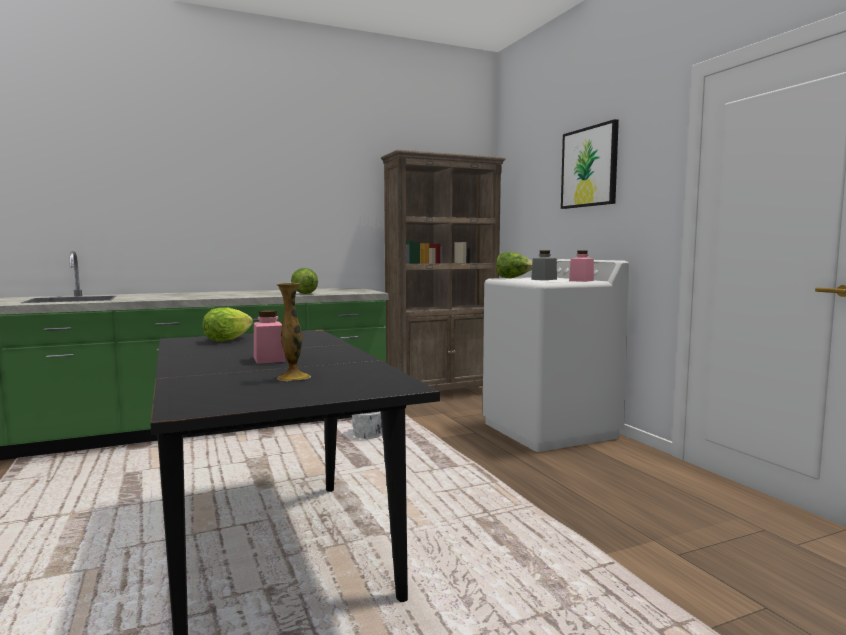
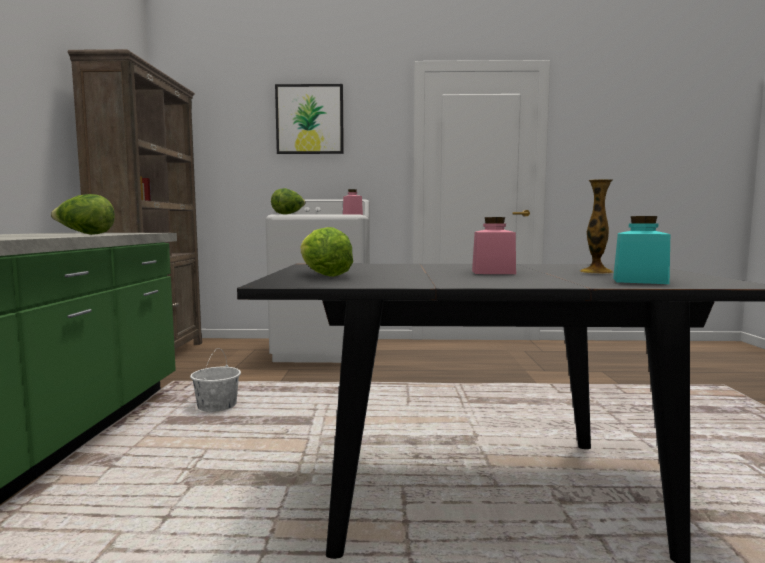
camera: 65 degrees left, 0 degrees up
(208, 386) = (639, 281): none -> turquoise jar
(544, 279) = (321, 214): grey jar -> none

